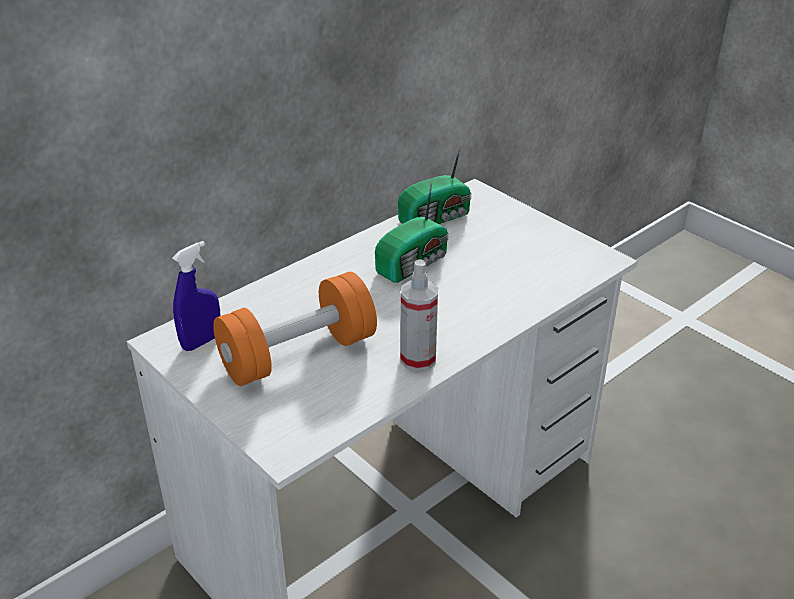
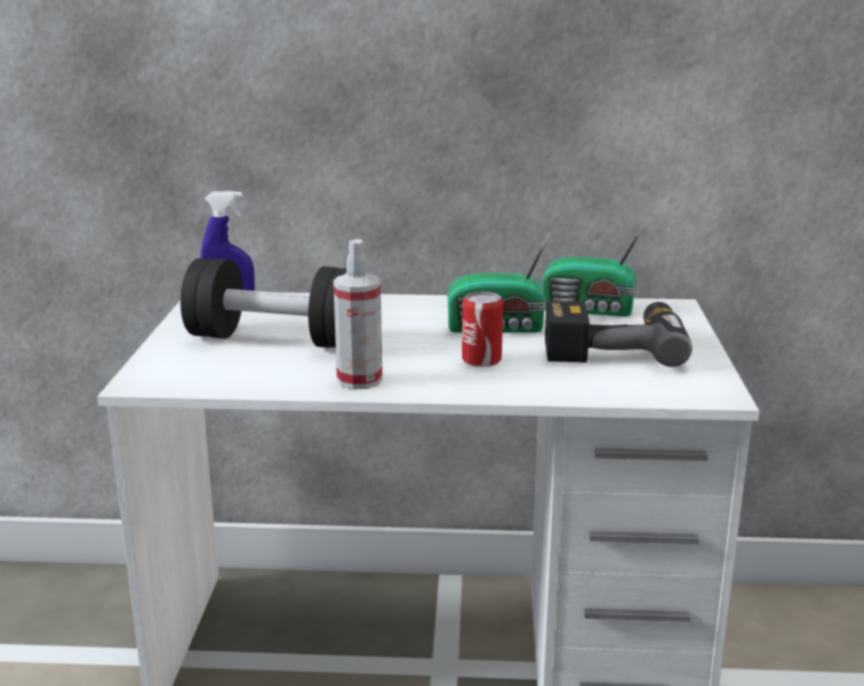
camera: 45 degrees right, 15 degrees down
(298, 354) = (276, 340): orange dumbbell -> black dumbbell
(453, 299) = (481, 360): none -> can
(501, 247) = (612, 347): none -> power drill

